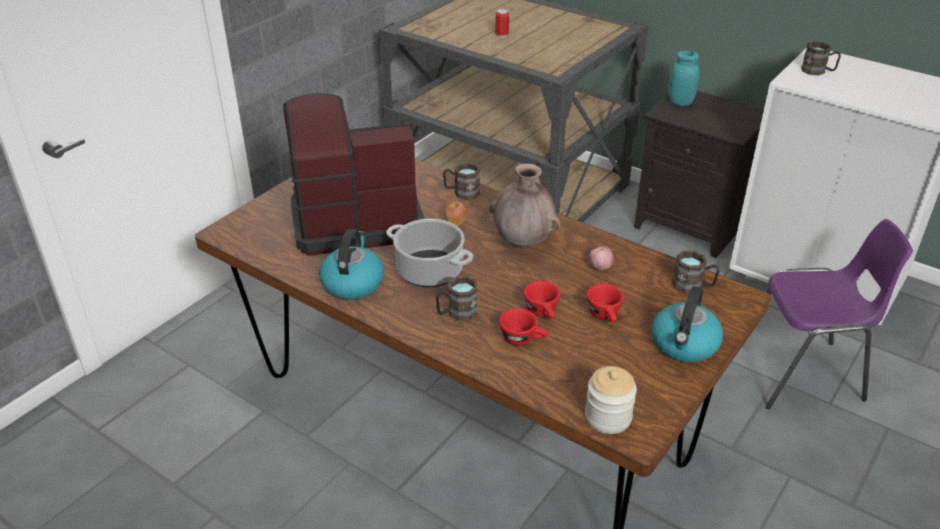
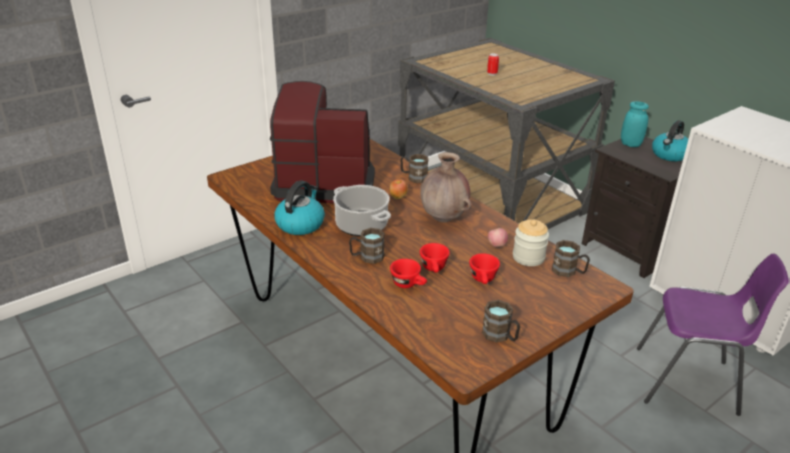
camera: 15 degrees right, 5 degrees down
(608, 417) = (448, 352): jar -> jar (528, 257)
(684, 345) = (539, 313): kettle -> kettle (669, 155)
(818, 71) = (740, 125): brown mug -> brown mug (500, 336)

